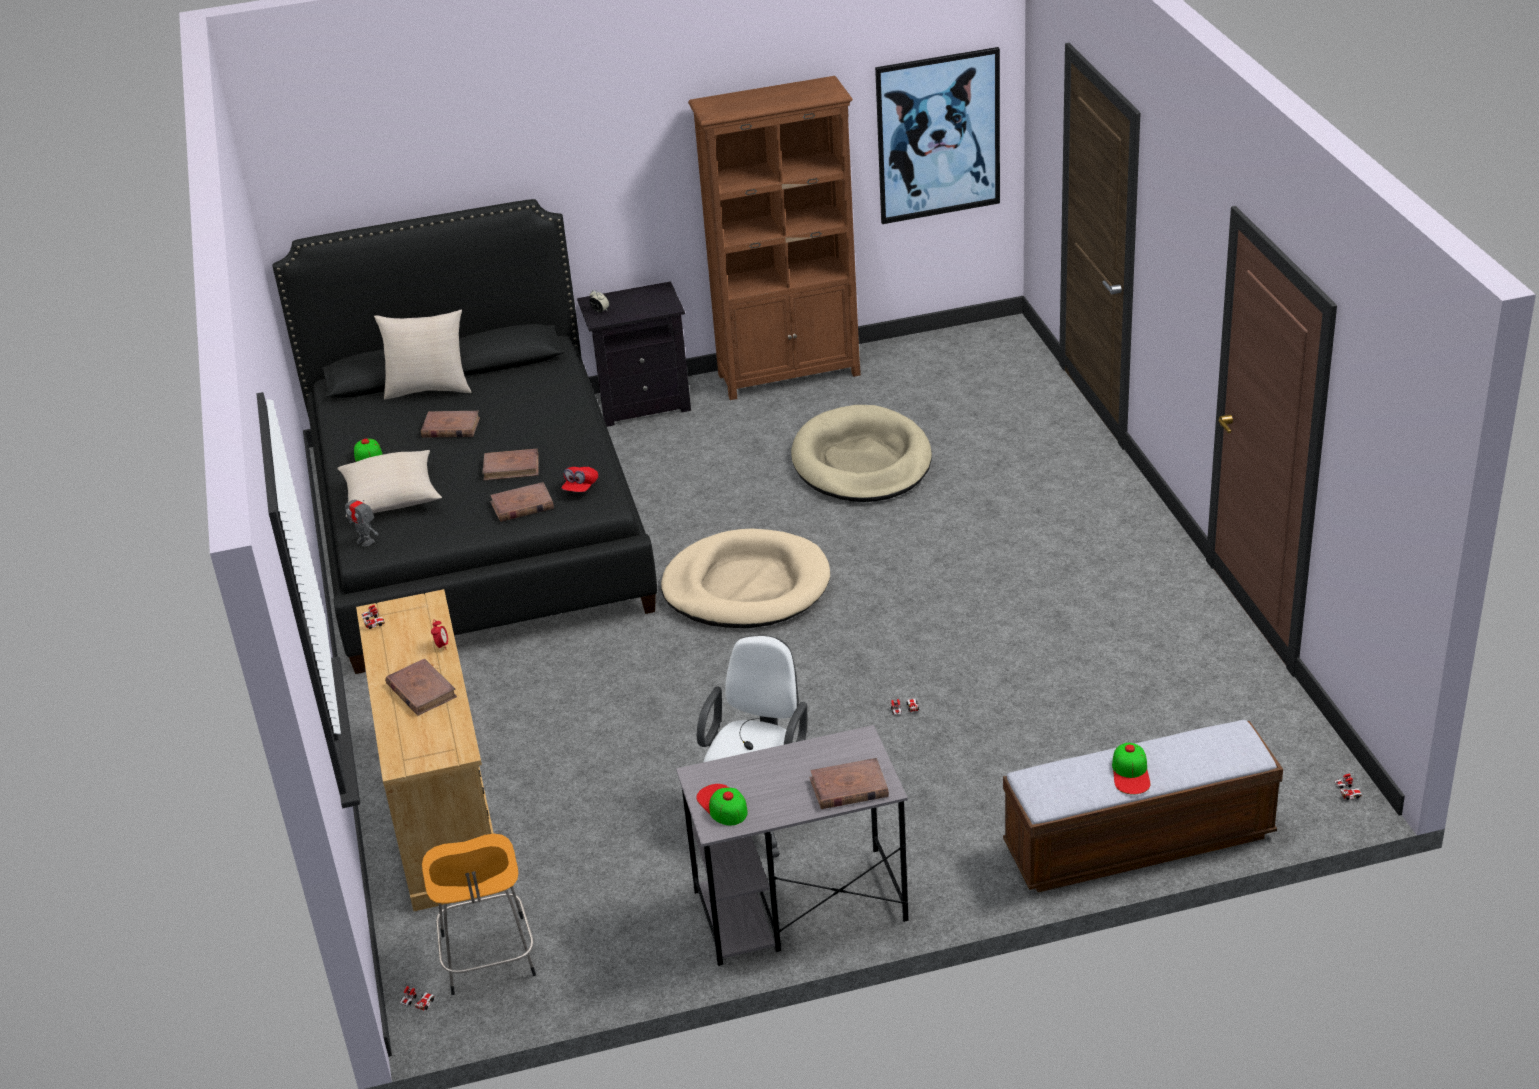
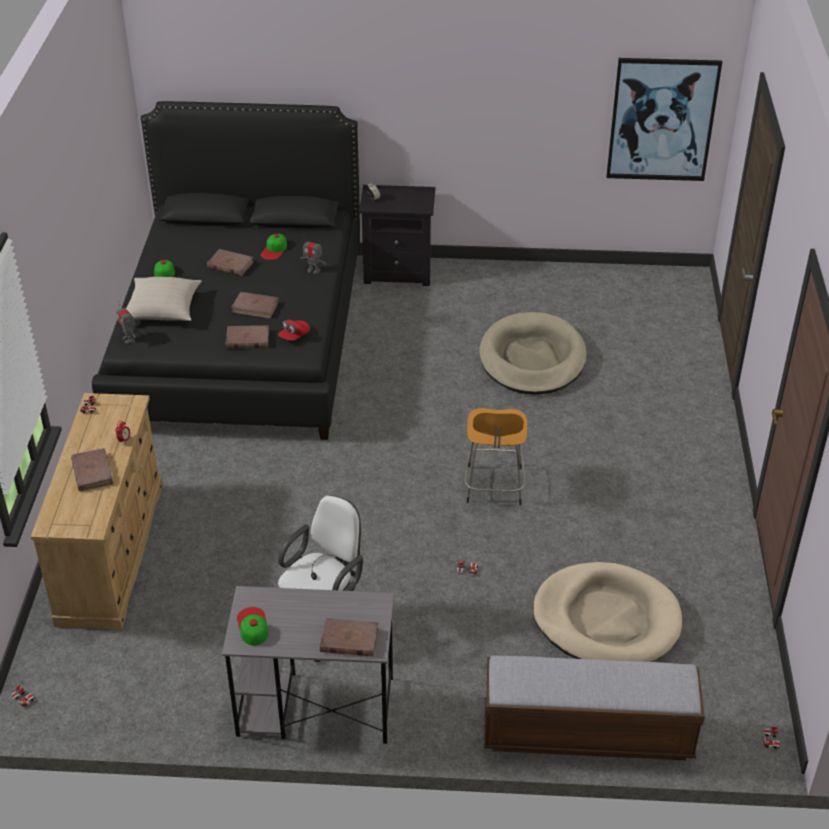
camera: 15 degrees right, 5 degrees up
(429, 389) = (231, 230): beige pillow -> none
(488, 958) = (85, 679): orange stool -> orange stool (494, 487)
(562, 410) = (313, 270): none -> toy robot
(746, 586) = (401, 437): beige dog bed -> beige dog bed (606, 620)
(790, 374) = (514, 275): brown bookcase -> none
(1131, 773) = (582, 685): cap -> cap (274, 250)

